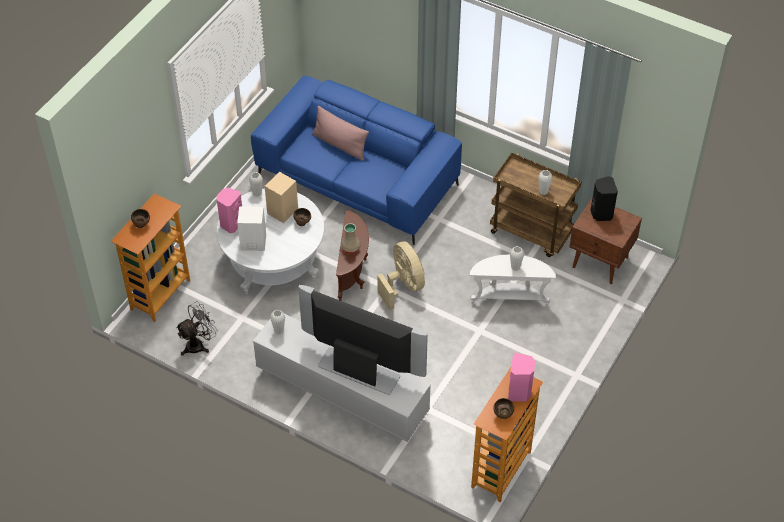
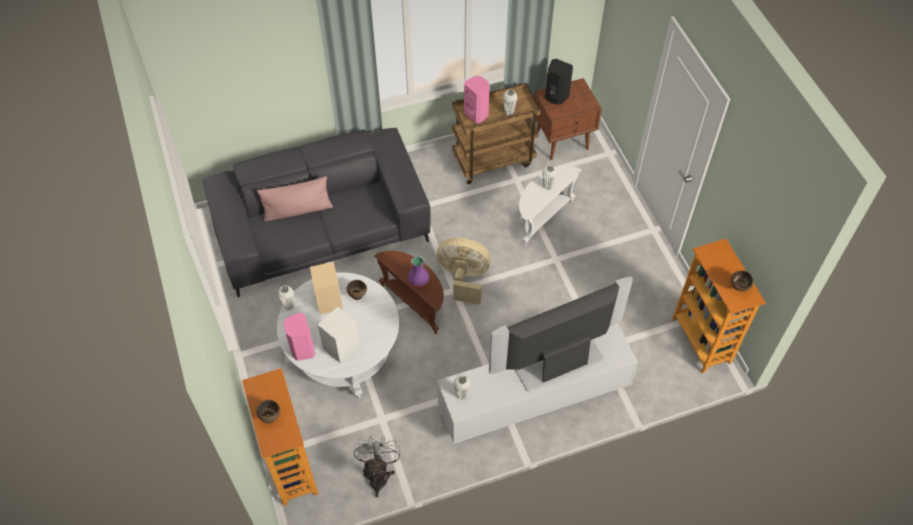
camera: 50 degrees left, 5 degrees up
(351, 248) = (419, 280): beige vase -> purple vase
(357, 180) = (322, 232): blue sofa -> grey sofa
(520, 392) = (724, 260): pink speaker -> pink speaker (477, 114)

